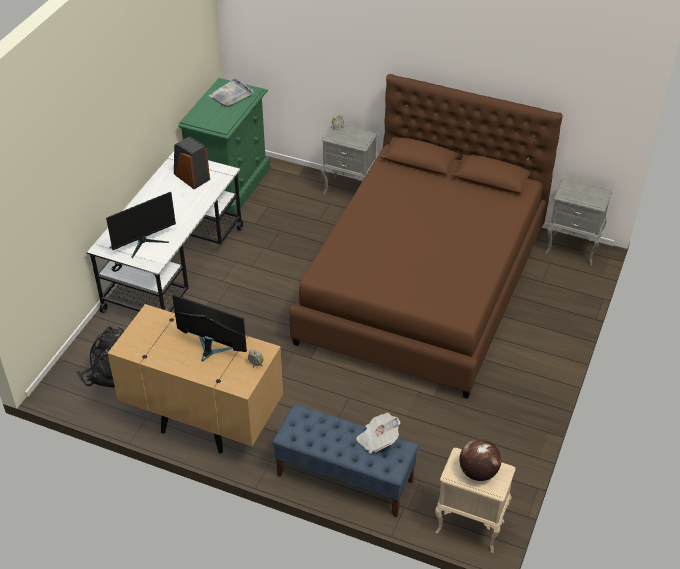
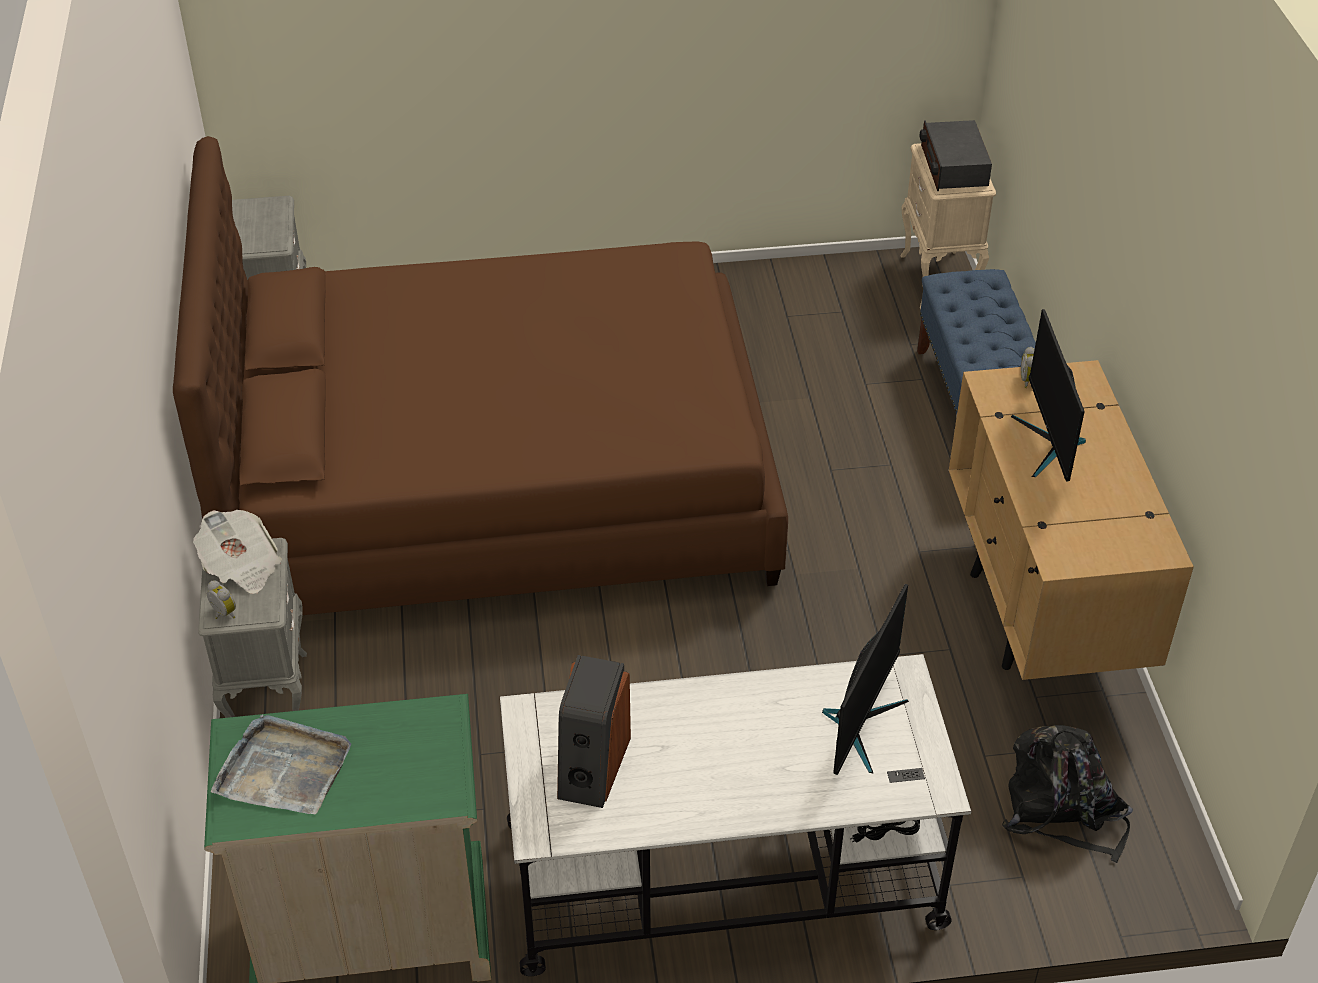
camera: 120 degrees left, 0 degrees up
(145, 243) = (861, 725): monitor -> monitor turned 90 degrees clockwise
(378, 440) = (959, 306): newspaper -> newspaper (241, 566)
(478, 472) = (953, 166): globe -> radio

